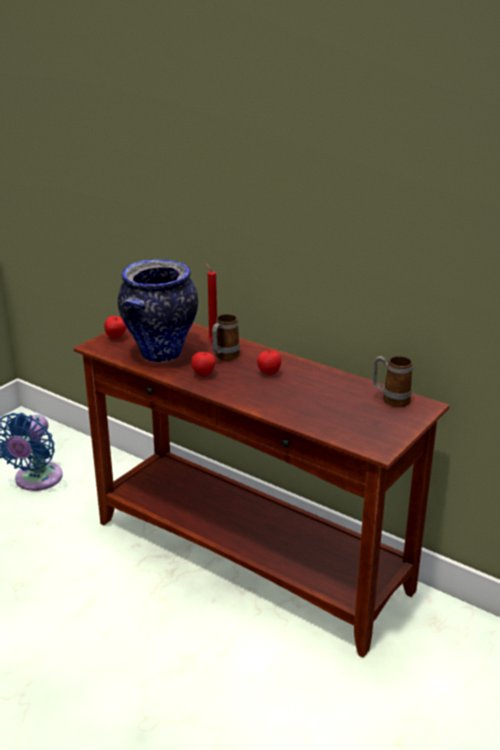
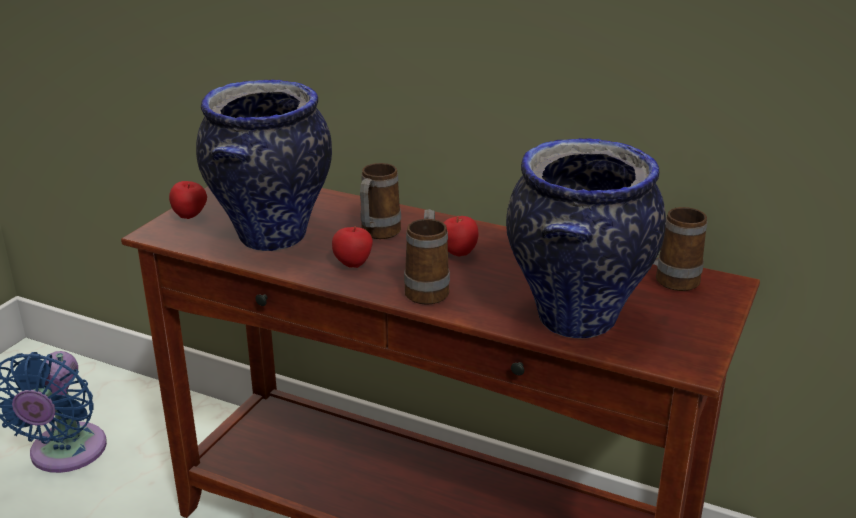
camera: 10 degrees left, 0 degrees up
(212, 341) = (349, 210): red candle -> none
(243, 392) = (428, 289): none -> mug
(323, 419) = (576, 321): none -> vase

